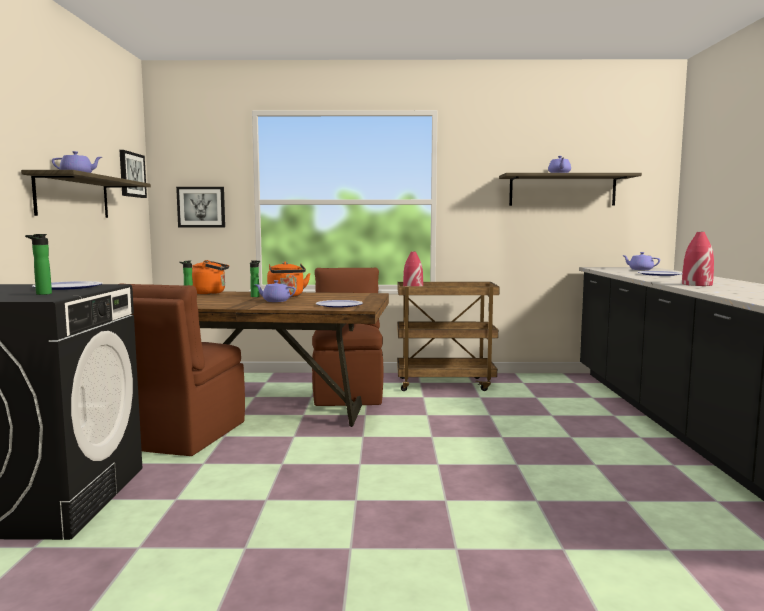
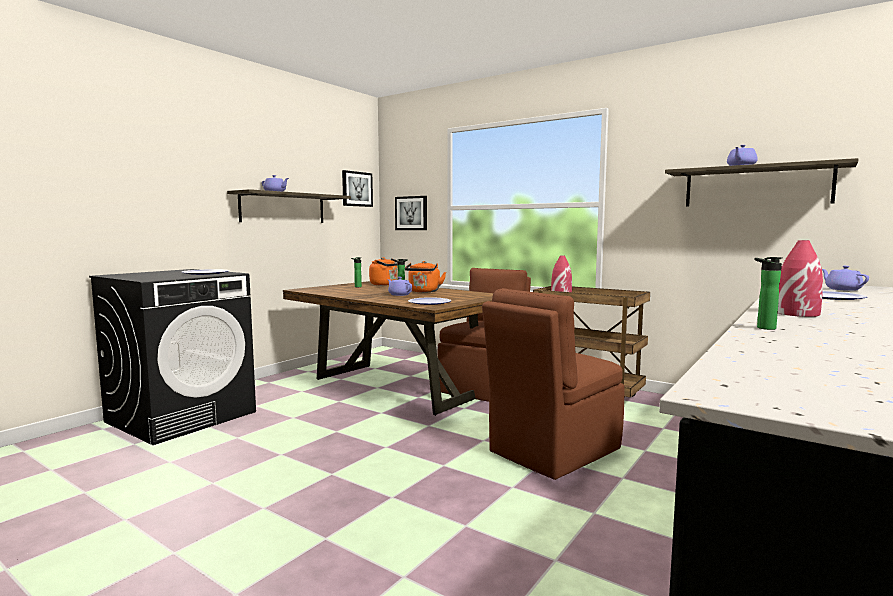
camera: 35 degrees right, 0 degrees up
(41, 294) = (167, 276): bottle -> bottle (763, 328)
(182, 436) = (315, 395): brown chair -> brown chair (552, 451)

